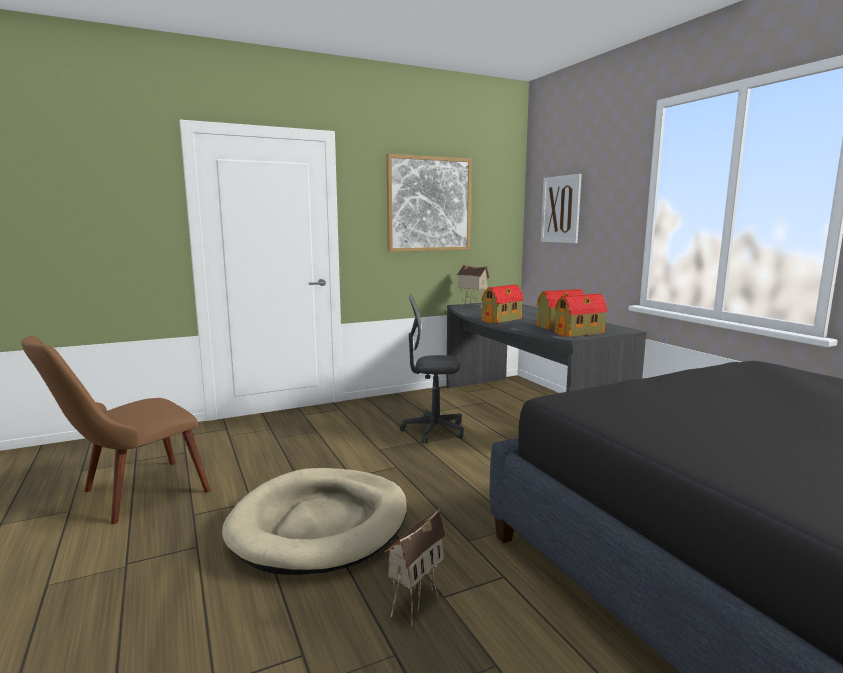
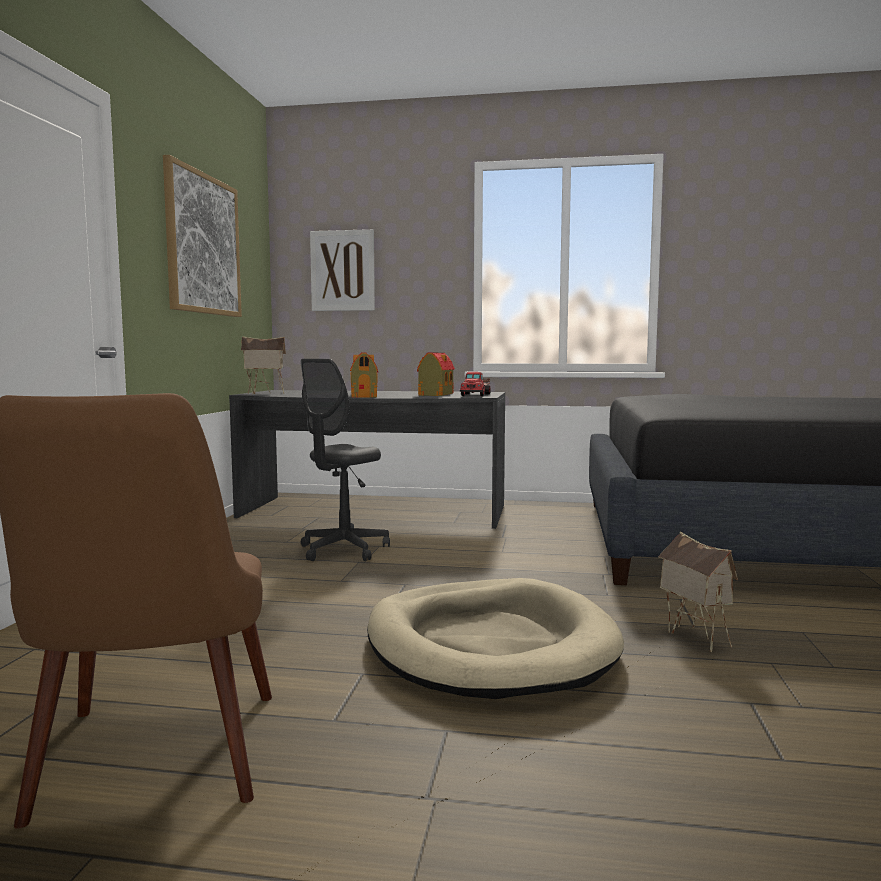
camera: 55 degrees left, 5 degrees down
(580, 333) = (475, 395): toy house -> toy truck

